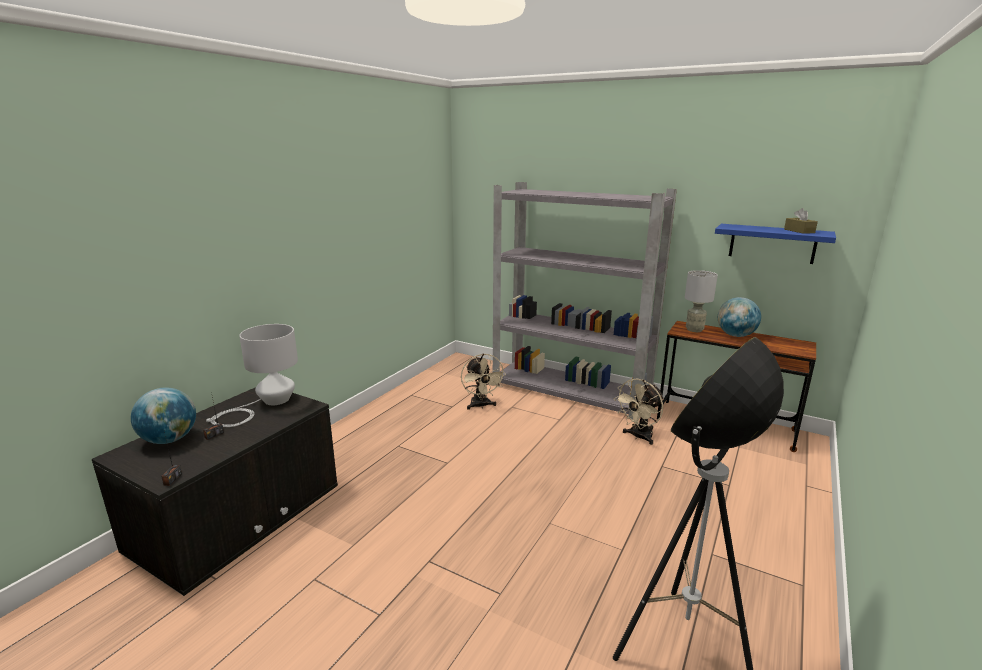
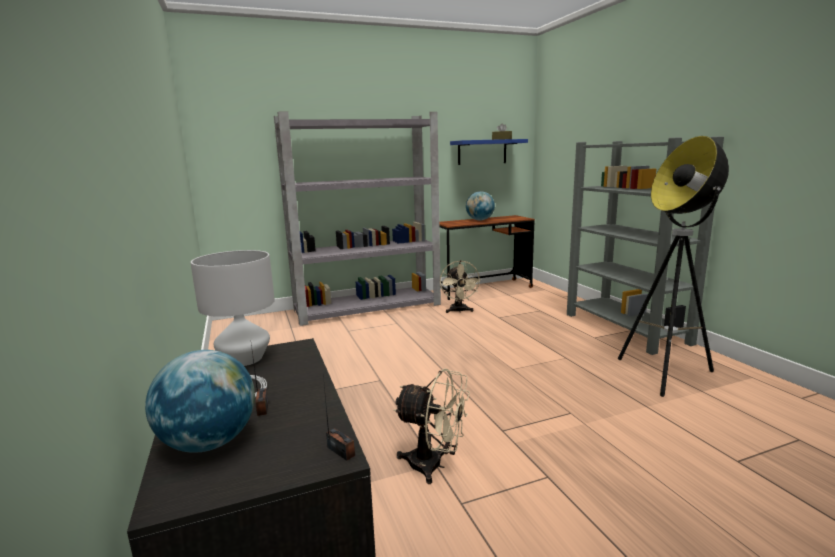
camera: 50 degrees left, 5 degrees down
(481, 406) = (322, 340): beige fan -> beige fan (434, 465)
(695, 330) = (455, 222): grey table lamp -> none
(785, 573) = (625, 328): none -> grey bookcase

